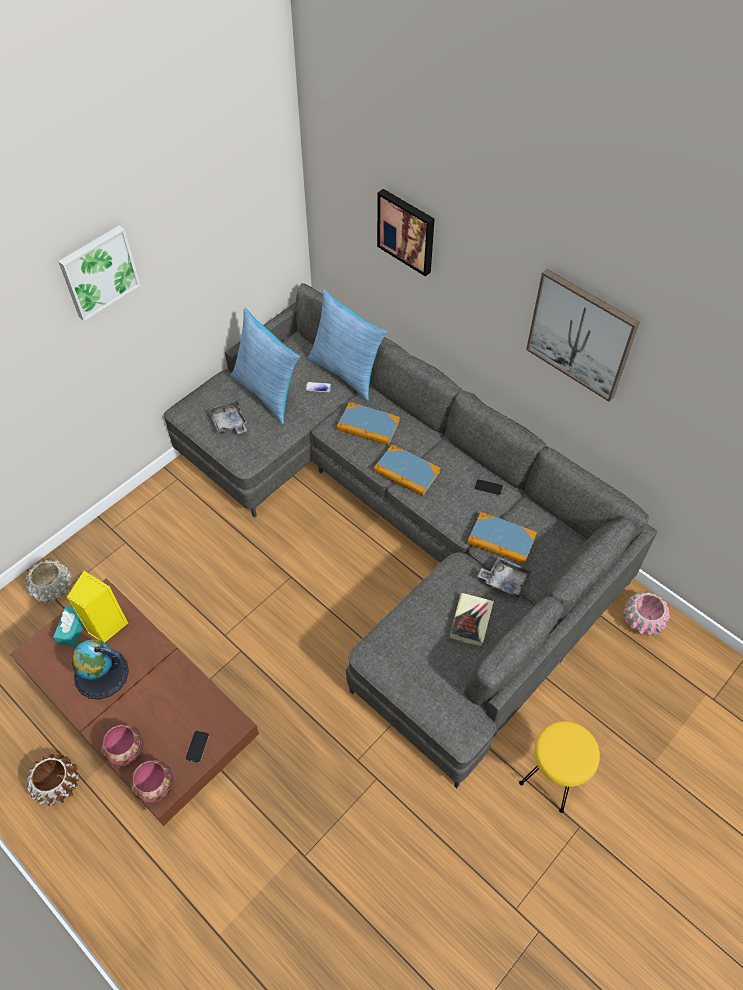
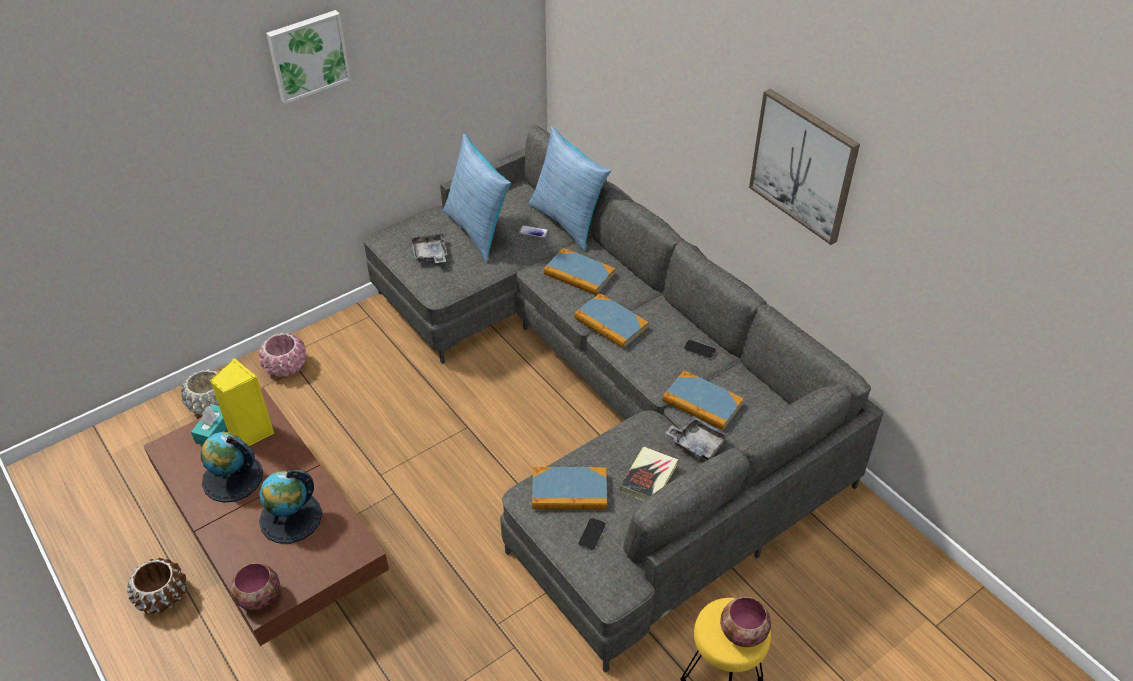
camera: 10 degrees right, 10 degrees down
(125, 751) = (237, 558): bowl -> bowl (742, 634)
(164, 704) = (291, 518): none -> globe
(197, 747) = (315, 565): phone -> phone (592, 534)
(406, 644) = (569, 491): none -> book
(407, 231) = (639, 58): picture -> none
(642, 620) = (864, 528): pink planter -> pink planter (286, 366)

